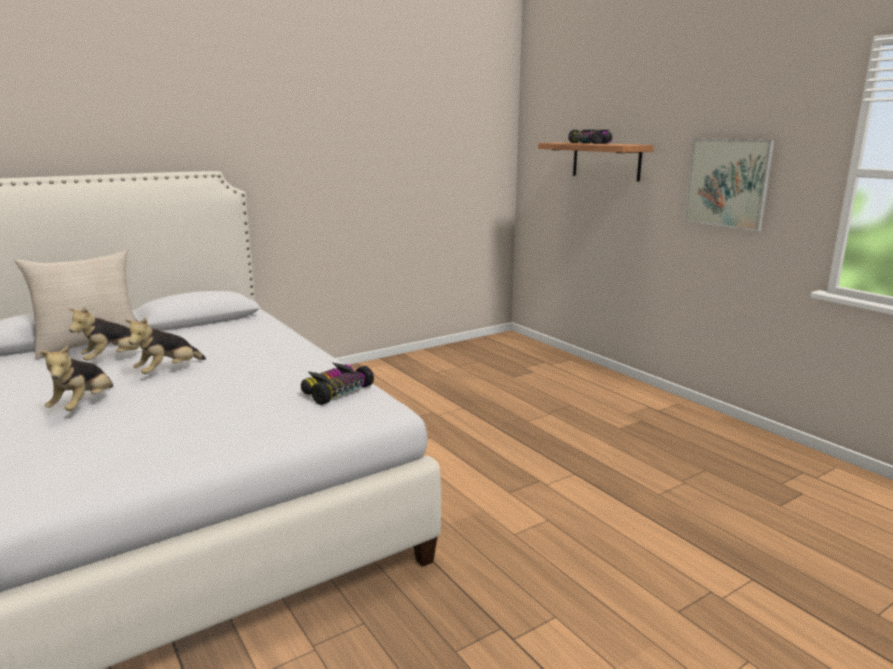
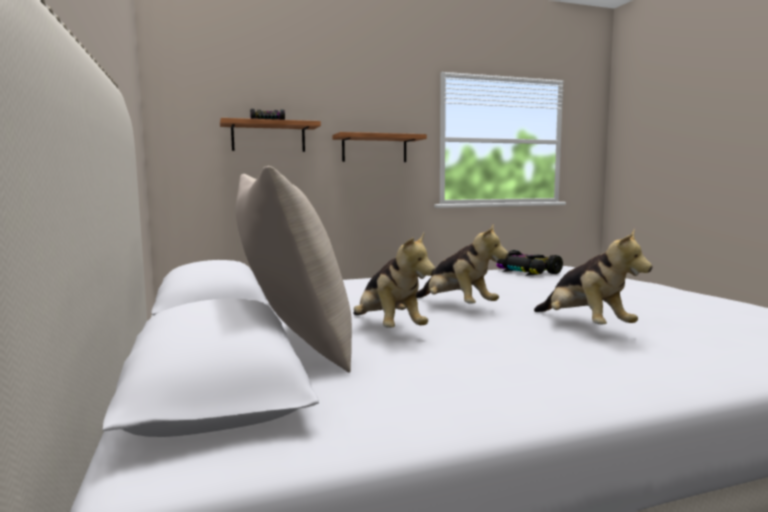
camera: 75 degrees left, 10 degrees down
(84, 405) = (584, 326): plush toy -> plush toy turned 45 degrees clockwise
(727, 183) = (374, 149): picture -> shelf

